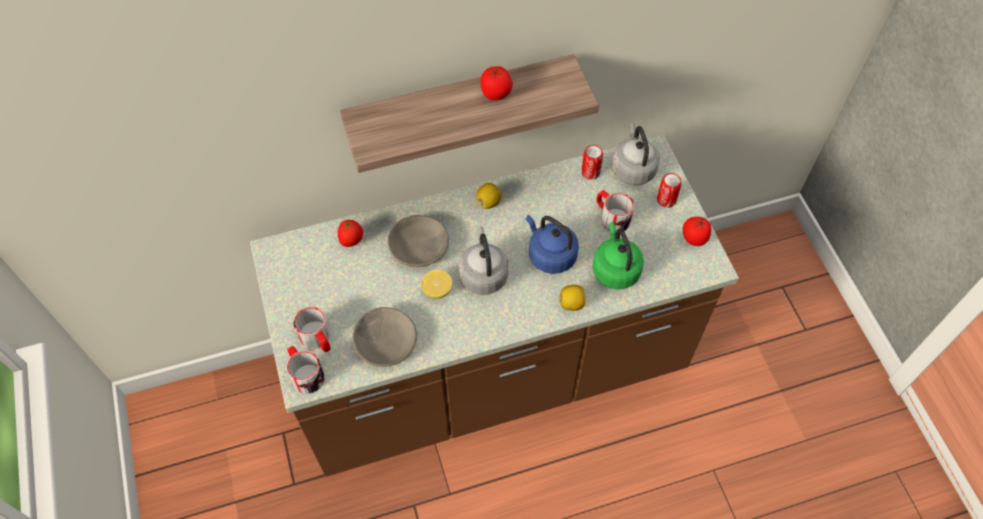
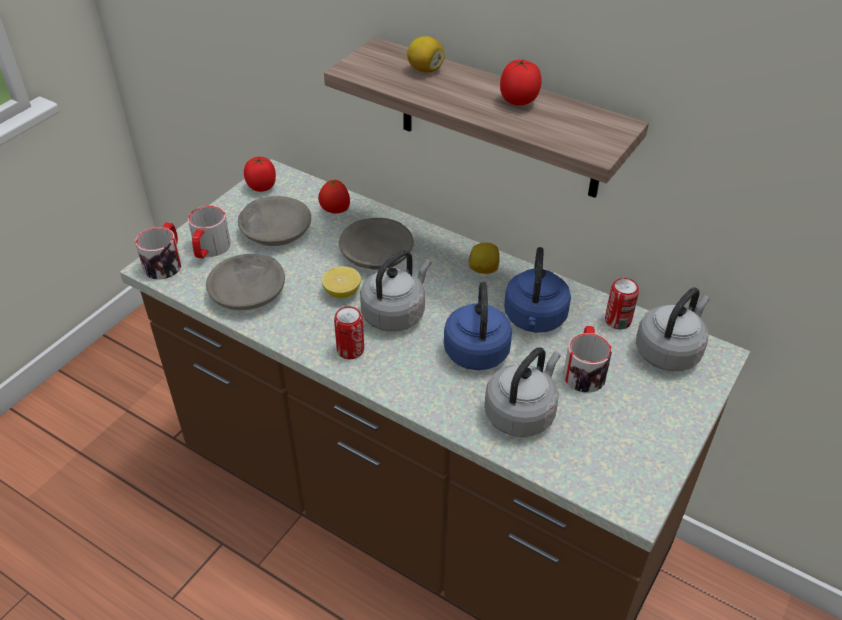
camera: 50 degrees right, 15 degrees down
(337, 288) = (275, 230): none -> grey bowl
(553, 209) = (534, 319): none -> blue kettle
(572, 303) = (436, 401): lemon -> lemon (425, 69)
(615, 269) = (521, 413): green kettle -> grey kettle
(666, 200) = (668, 404): can -> can (350, 350)
(694, 238) = (650, 461): tomato -> tomato (262, 187)

